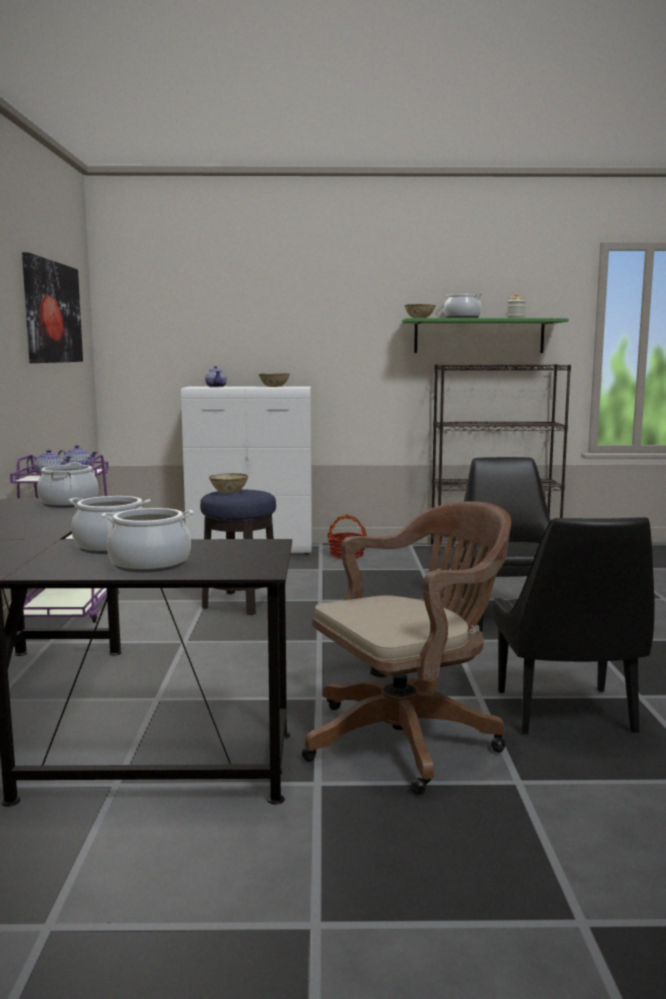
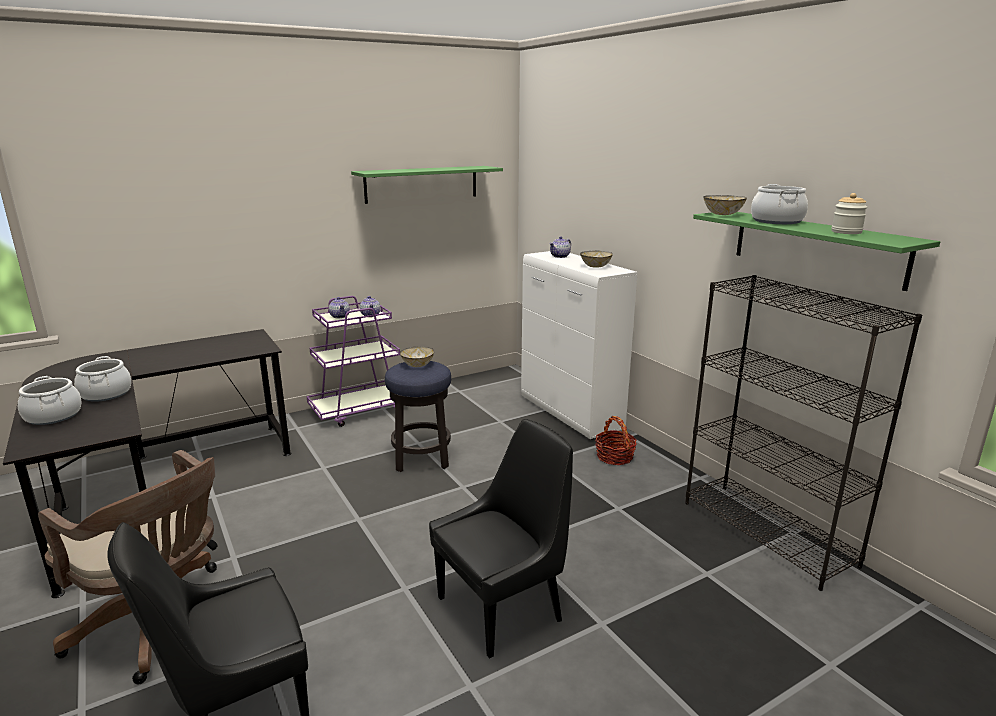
camera: 60 degrees right, 10 degrees up
(52, 312) = (422, 184): picture -> green shelf
(68, 504) = (249, 346): cooking pot -> none

